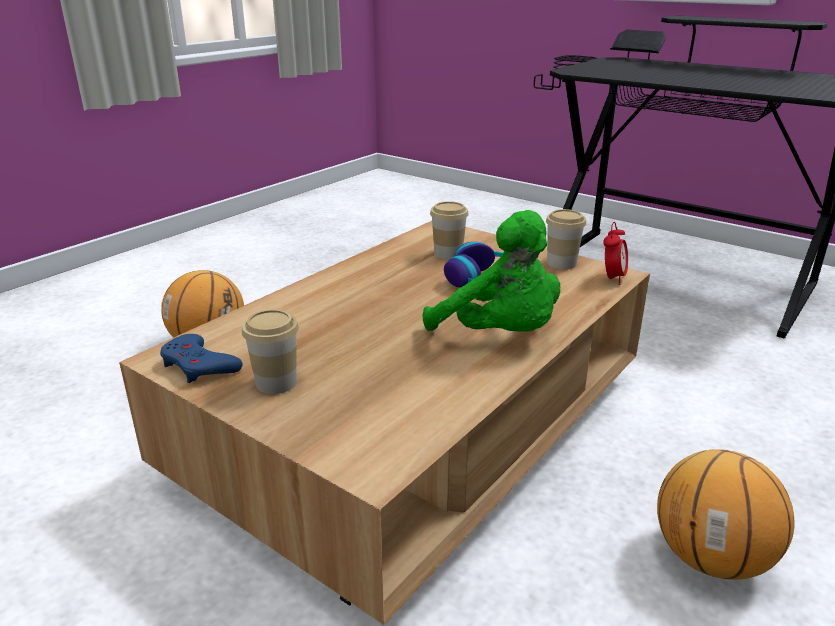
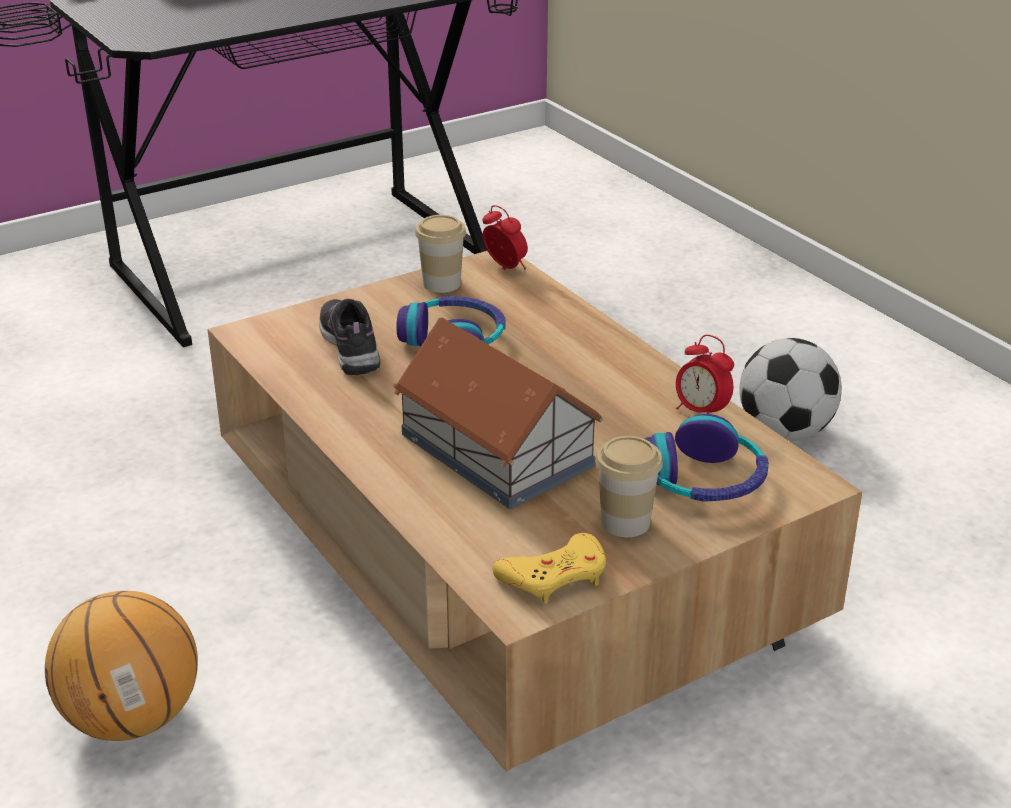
camera: 70 degrees left, 5 degrees up
(199, 365) = (555, 576): blue game controller -> yellow game controller
(350, 319) = (497, 450): none -> toy house
(352, 410) = (704, 481): none -> headphones
(448, 254) = (350, 346): cup -> shoe
(463, 393) = (701, 412): none -> alarm clock
(500, 335) = (595, 365): green plush toy -> none
(710, 557) = (783, 432): basketball -> football

